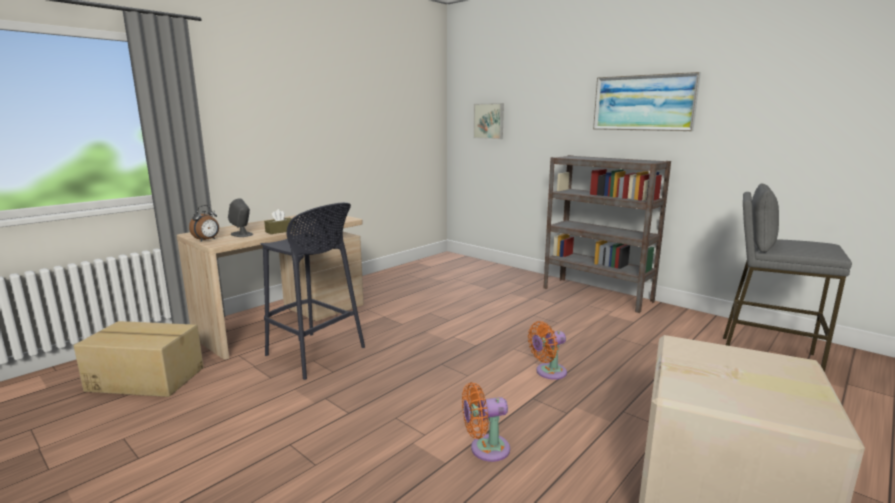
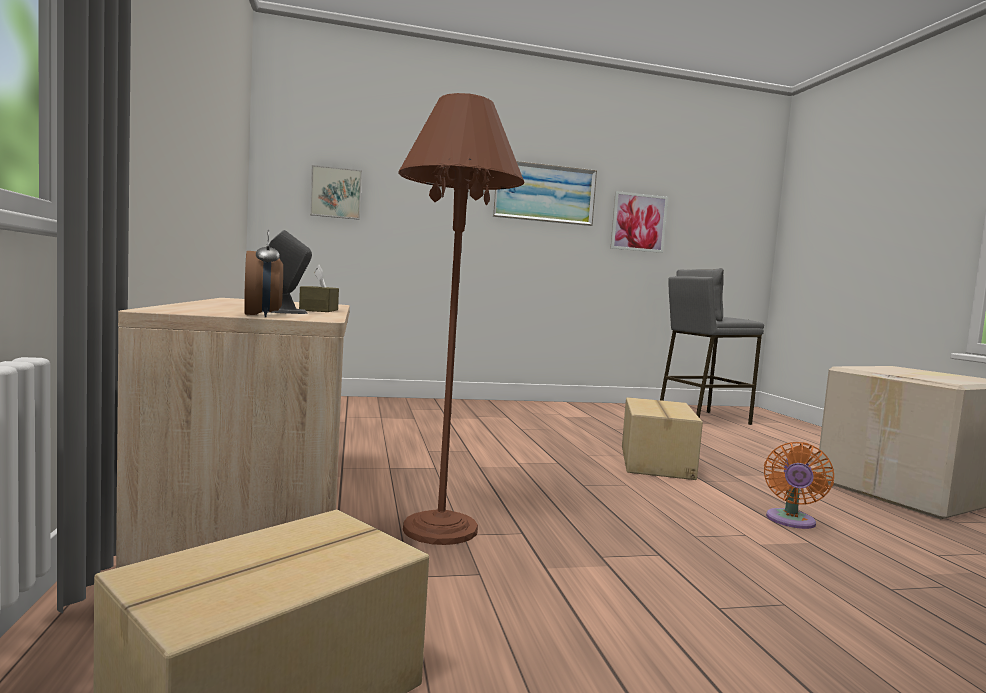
camera: 55 degrees left, 10 degrees down
(314, 354) = (440, 529): grey stool -> brown floor lamp
(548, 372) = (657, 462): orange fan -> cardboard box
(597, 294) = (515, 405): grey bookcase -> none
(755, 123) = (638, 222): none -> picture

